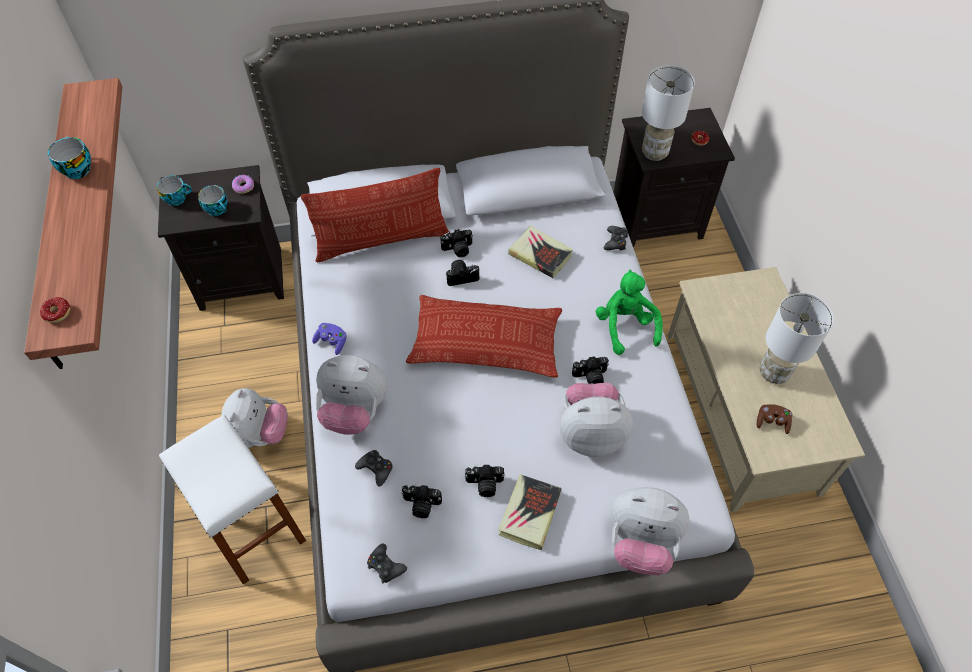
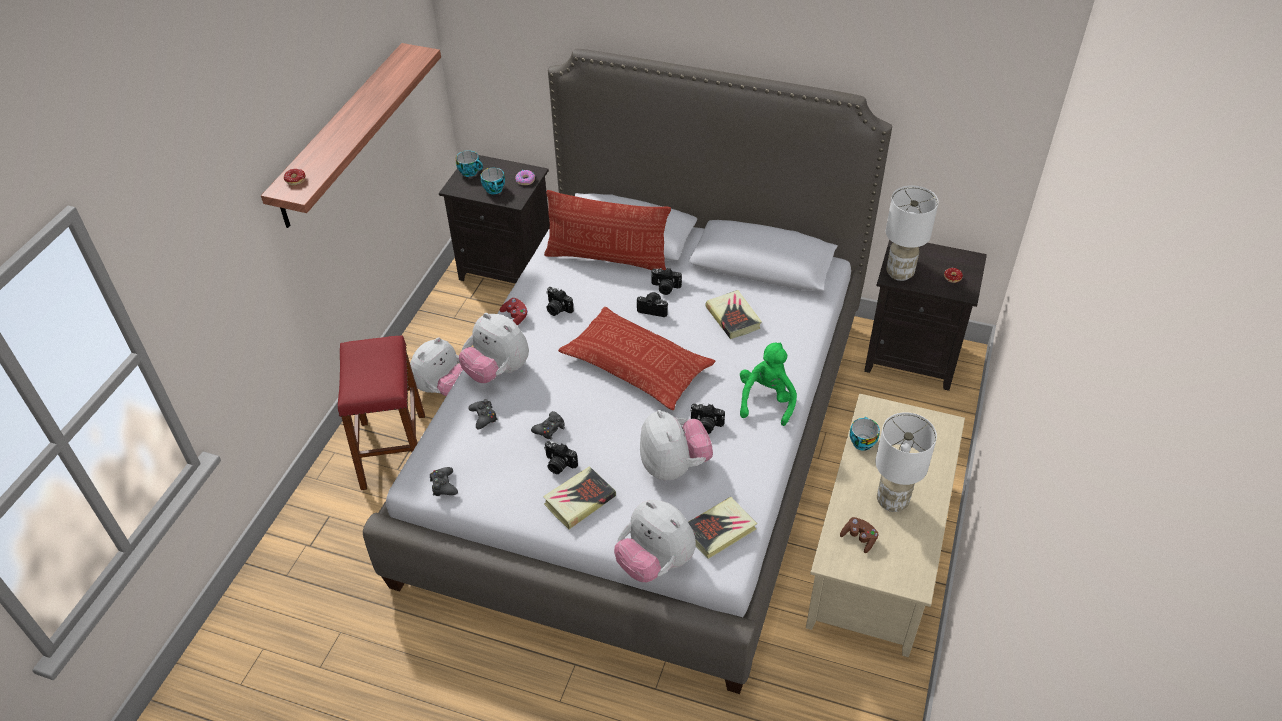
camera: 30 degrees right, 10 degrees down
(76, 169) = (370, 98): cup -> cup (861, 441)
(250, 525) = (393, 451): white stool -> red stool
(332, 342) = (515, 316): purple game controller -> red game controller
(421, 505) = (499, 456): camera -> camera (557, 309)
(591, 433) = (674, 466): plush toy -> plush toy turned 45 degrees clockwise
(615, 241) = (809, 332): black game controller -> black game controller (549, 428)
(674, 479) = (719, 530): none -> book

